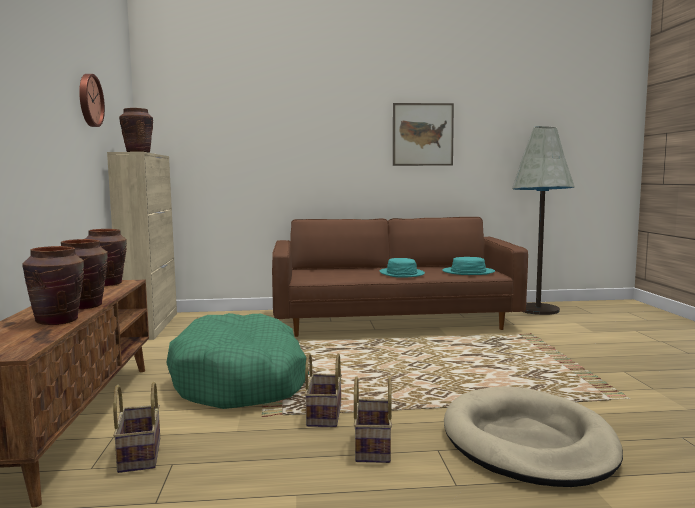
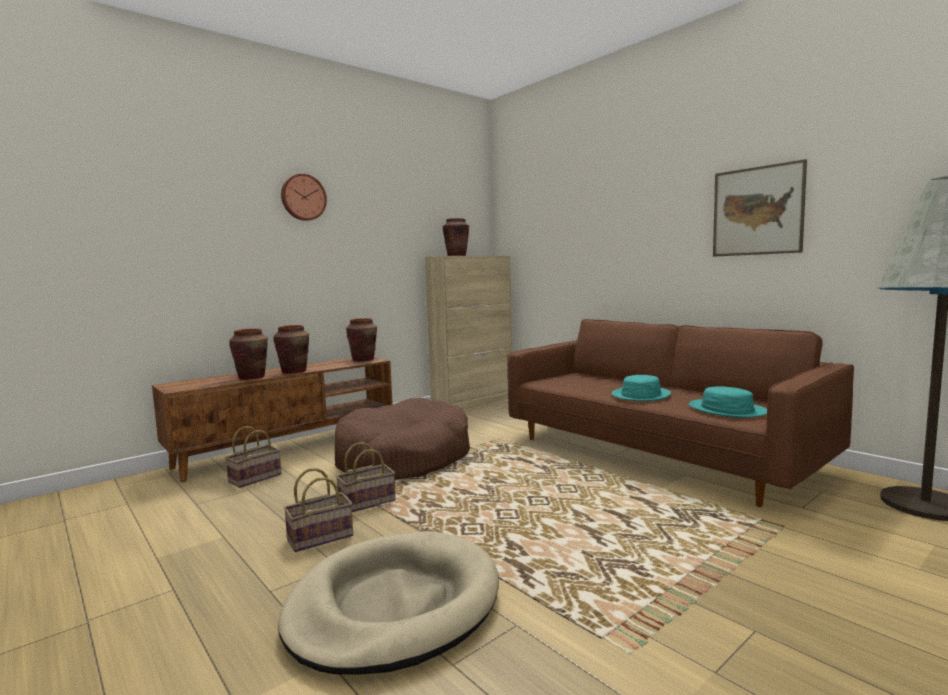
camera: 55 degrees right, 0 degrees up
(89, 100) = (399, 219): wall clock -> wall clock (303, 197)
(241, 380) = (403, 458): green dog bed -> brown dog bed

